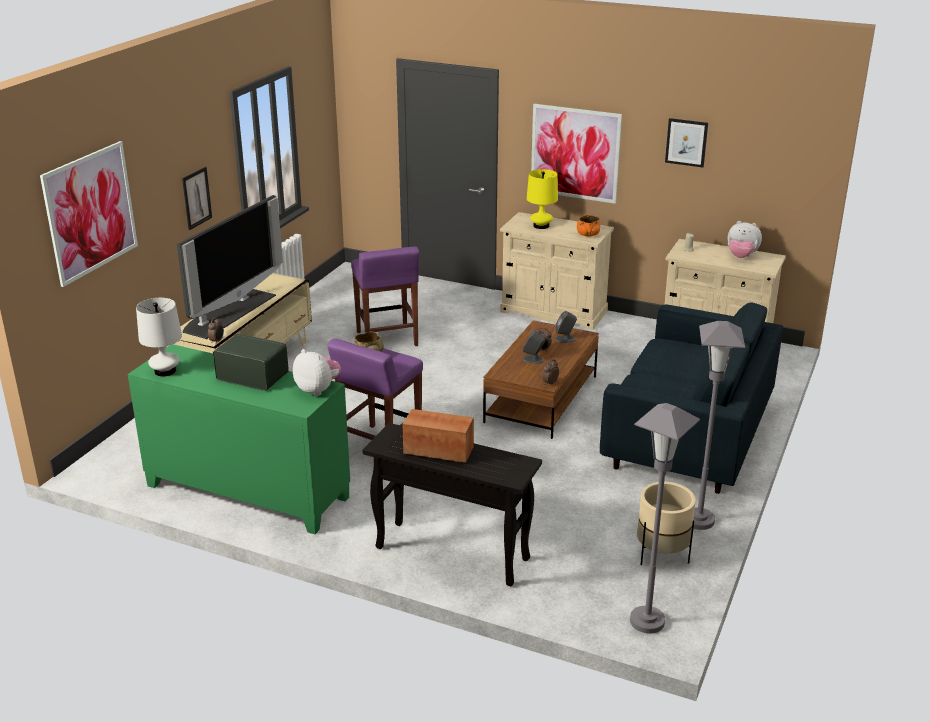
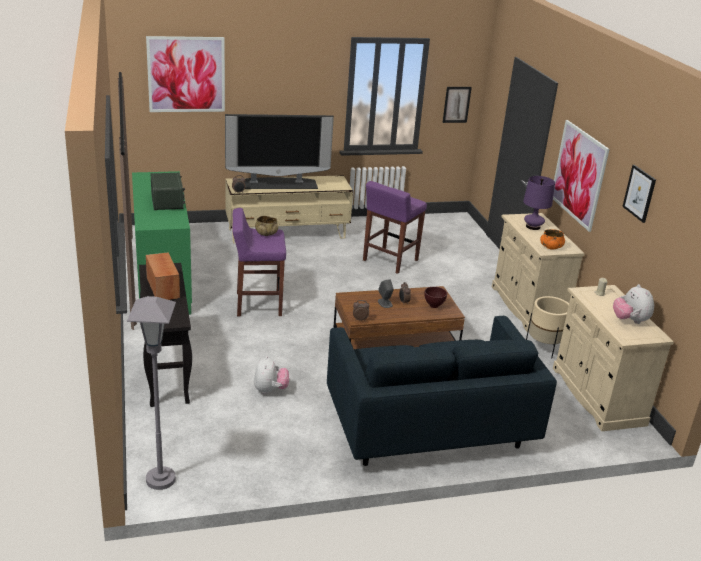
camera: 50 degrees right, 0 degrees up
(165, 371) = (146, 179): white table lamp -> none
(196, 198) = (295, 101): picture -> picture (456, 104)
(318, 390) = (172, 223): plush toy -> plush toy (270, 390)
(541, 226) = (533, 227): yellow table lamp -> purple table lamp
(565, 339) = (434, 306): grey speaker -> brown bowl
(661, 555) = (249, 461): beige planter -> beige planter (544, 347)
(699, 520) = (314, 466): grey floor lamp -> none

